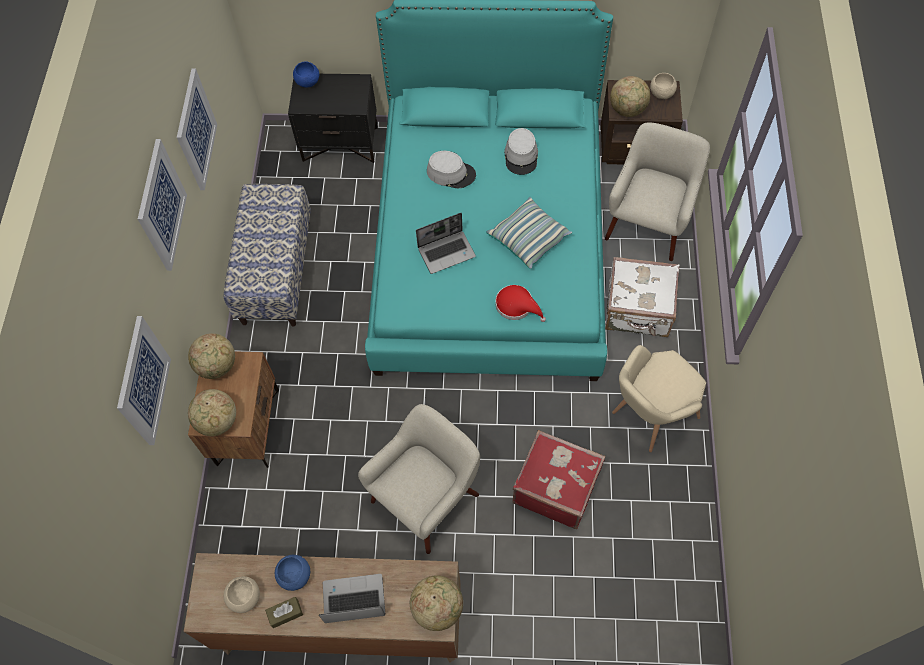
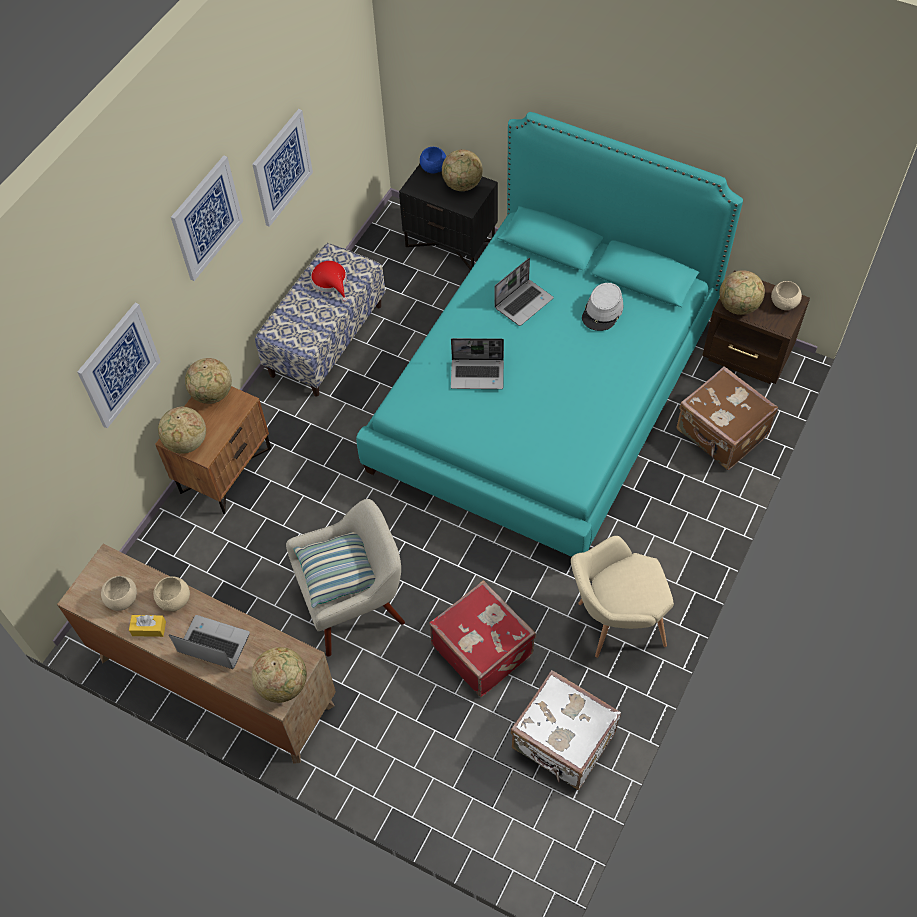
camera: 25 degrees right, 5 degrees down
(285, 613) = (149, 628): brown tissue box -> yellow tissue box
(294, 575) = (174, 599): blue bowl -> beige bowl
(342, 88) = (462, 185): none -> globe
(451, 173) = (523, 302): grey hat -> laptop
(517, 306) = (518, 451): red hat -> red hat (331, 282)
(528, 238) = (565, 392): pillow -> pillow (338, 573)
(638, 310) = (660, 516): white suitcase -> white suitcase (563, 742)
(649, 222) = (721, 434): beige armchair -> brown suitcase

